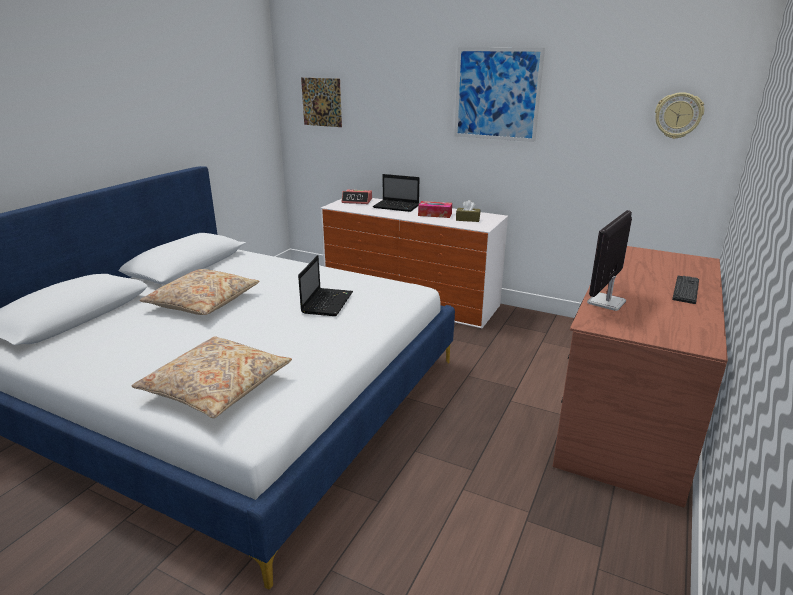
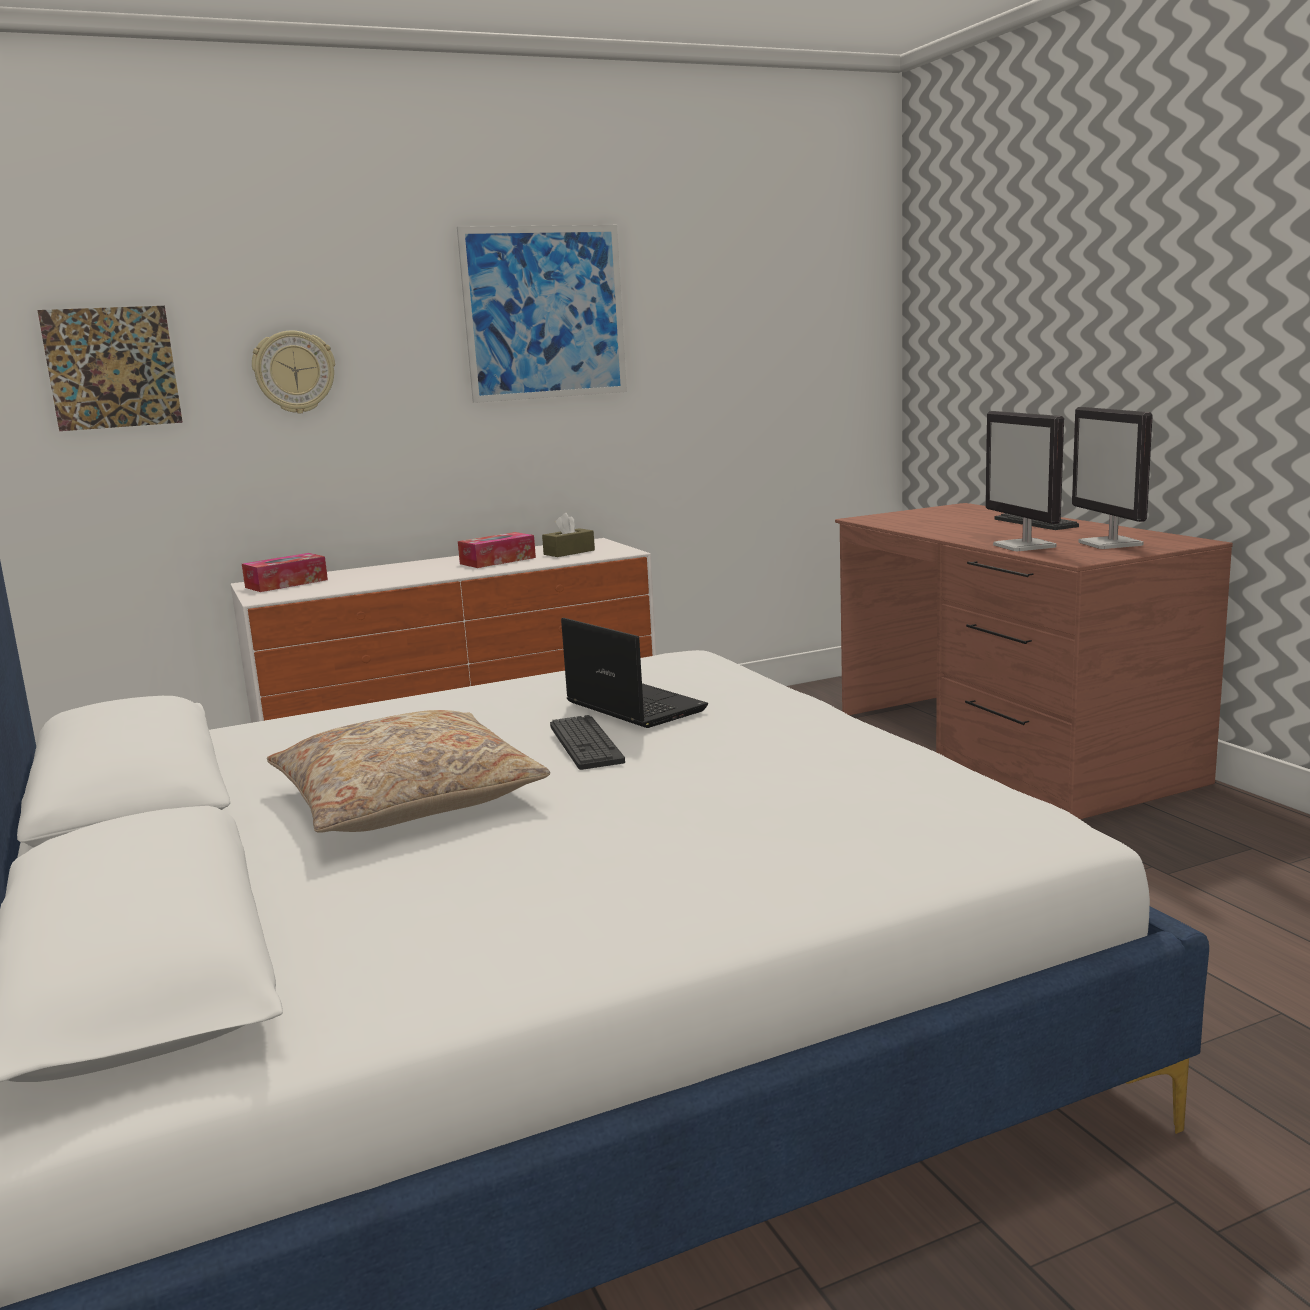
camera: 50 degrees left, 10 degrees down
(216, 387) = (857, 830): beige pillow -> none
(273, 309) = (585, 744): none -> keyboard
(357, 201) = (286, 583): alarm clock -> tissue box
(397, 207) = (395, 570): laptop -> none
(652, 324) = (1111, 544): none -> monitor
(678, 115) = (819, 322): wall clock -> wall clock (294, 372)

